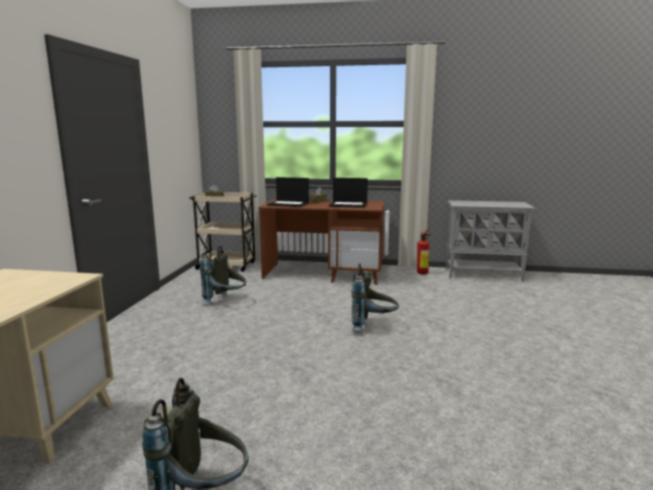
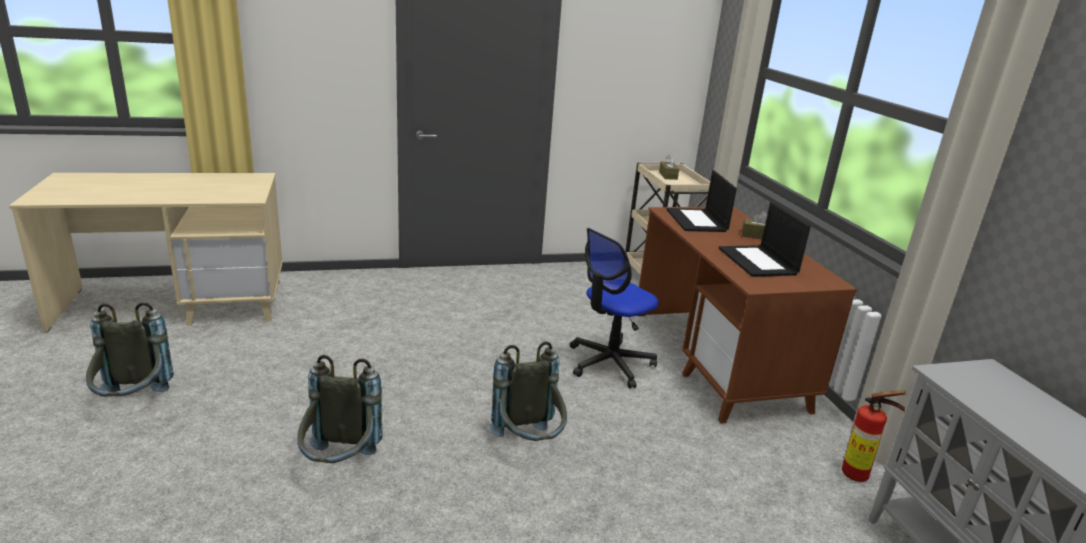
camera: 65 degrees right, 10 degrees up
(226, 302) = (531, 312): grey backpack -> grey backpack (339, 465)
(307, 294) = (610, 363): none -> office chair

